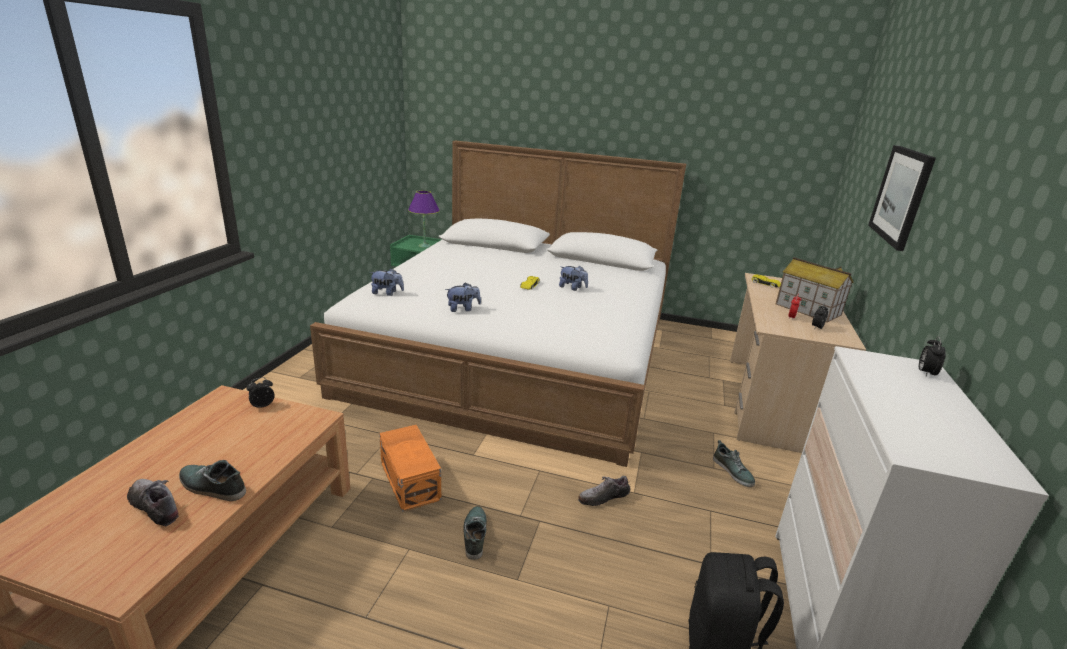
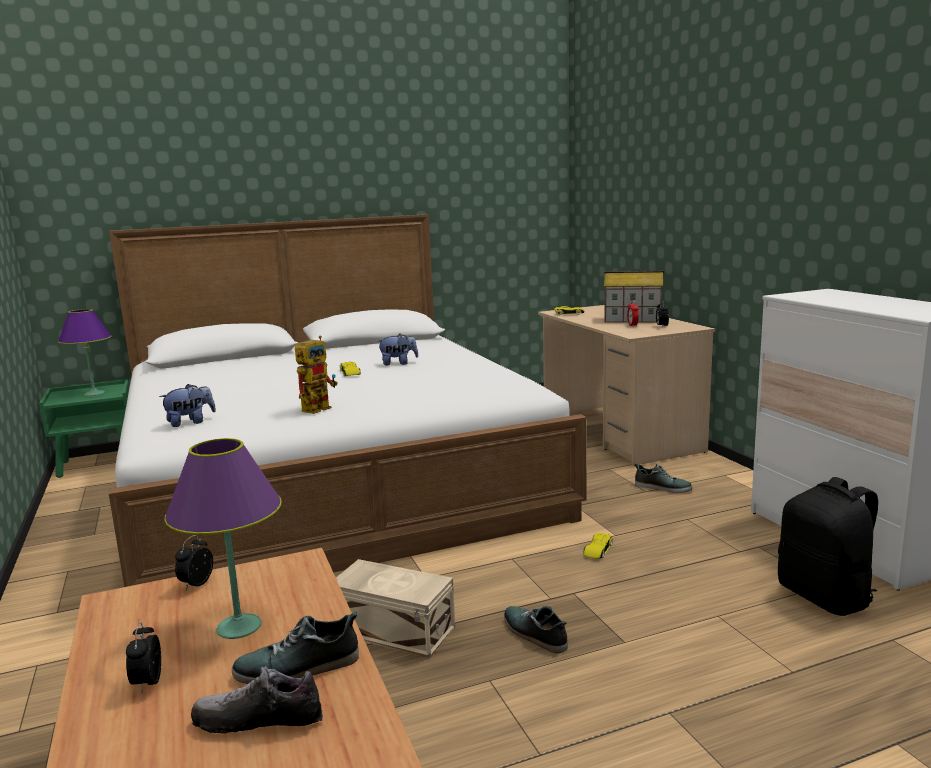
camera: 35 degrees left, 10 degrees down
(234, 444) = (239, 626): none -> purple table lamp
(411, 480) = (393, 629): orange storage box -> beige storage box
(463, 309) = (319, 407): plush toy -> toy robot
(603, 497) = (597, 550): shoe -> yellow toy car
(901, 195) = (689, 186): picture -> none
(925, 373) = (836, 292): alarm clock -> alarm clock (147, 683)

